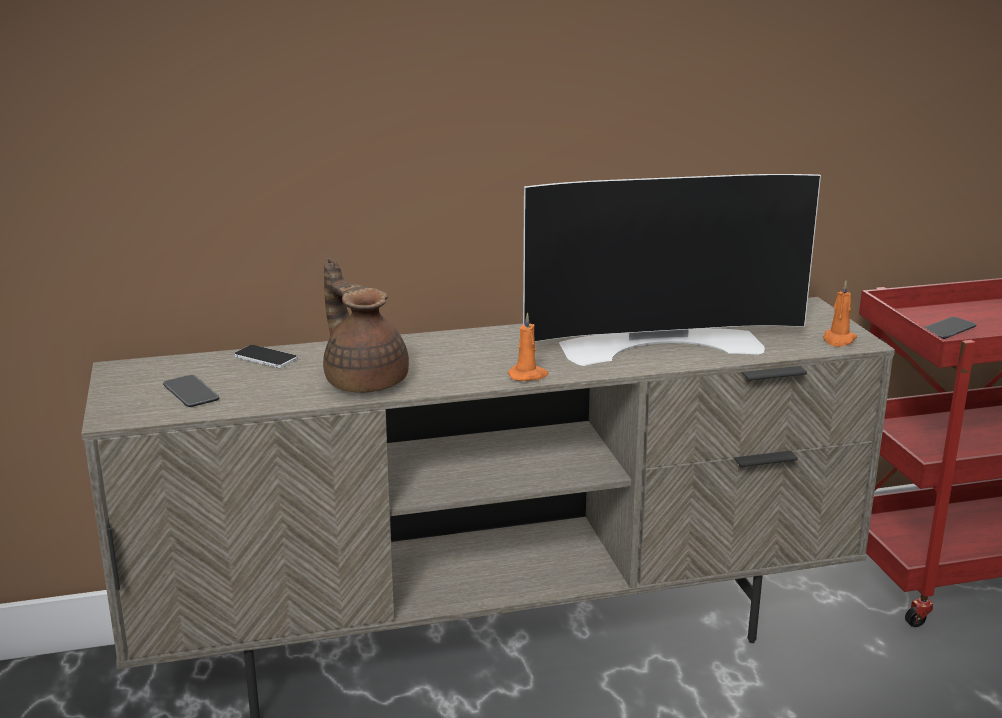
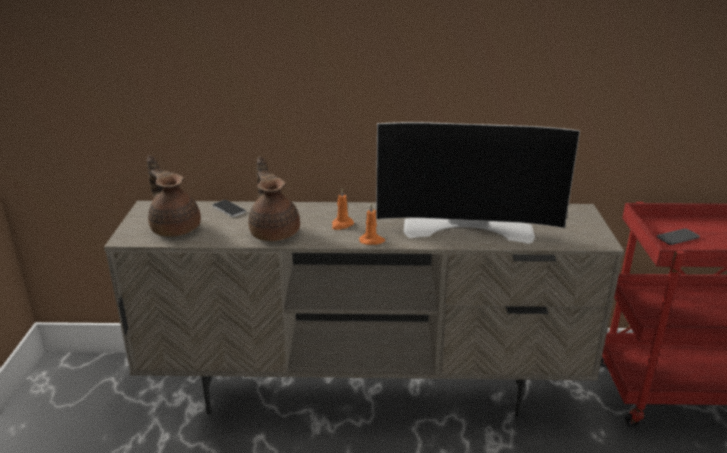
camera: 15 degrees right, 5 degrees up
(191, 392) = (175, 227): phone -> brown teapot
(838, 340) = (588, 239): orange candle -> orange candle (342, 225)

